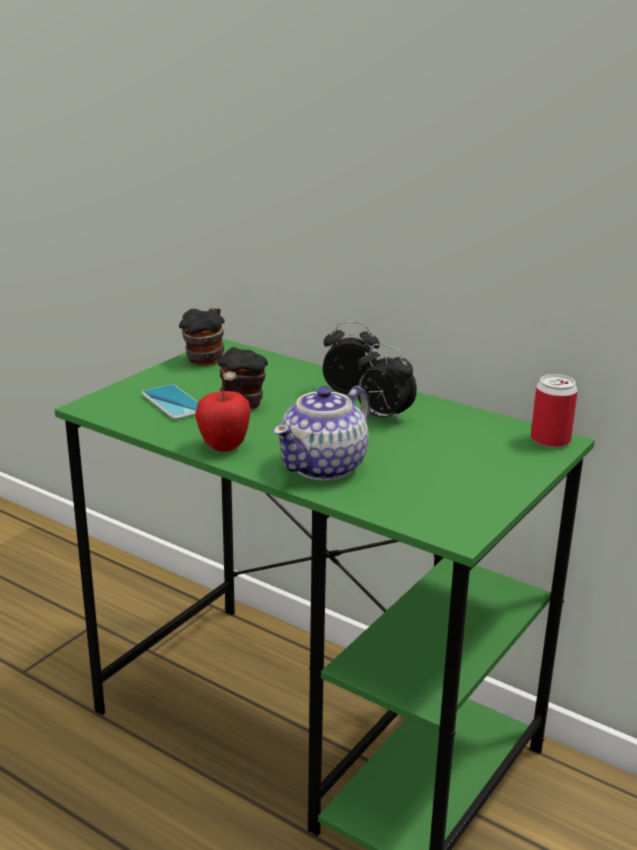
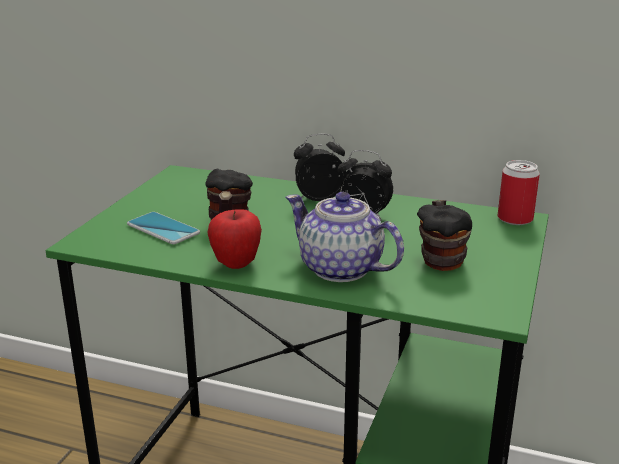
camera: 15 degrees left, 0 degrees up
(207, 357) = (170, 184): mug -> mug (441, 258)
(324, 466) = (341, 269): teapot -> teapot turned 105 degrees clockwise

